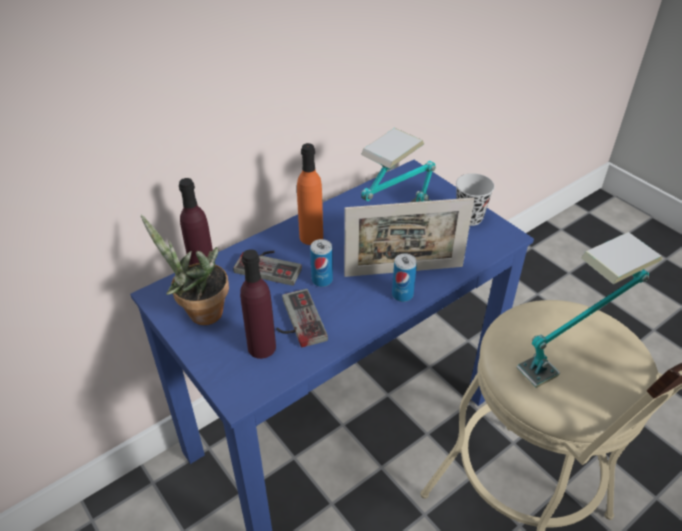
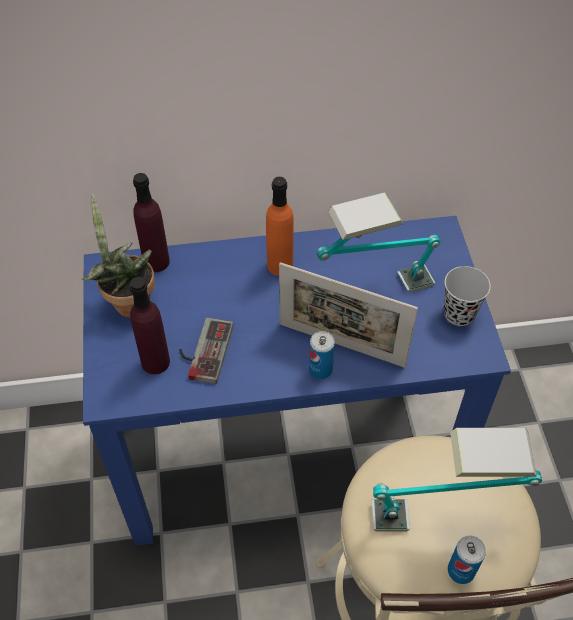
camera: 30 degrees right, 10 degrees up
(270, 265) = (220, 280): game controller -> none
(322, 280) = (256, 318): can -> can (461, 571)

